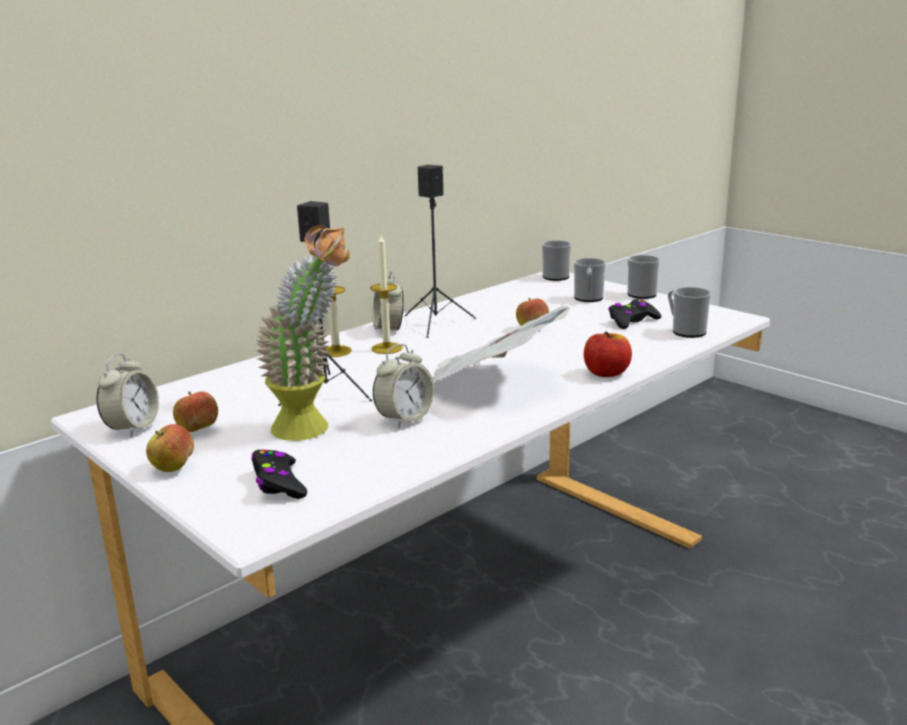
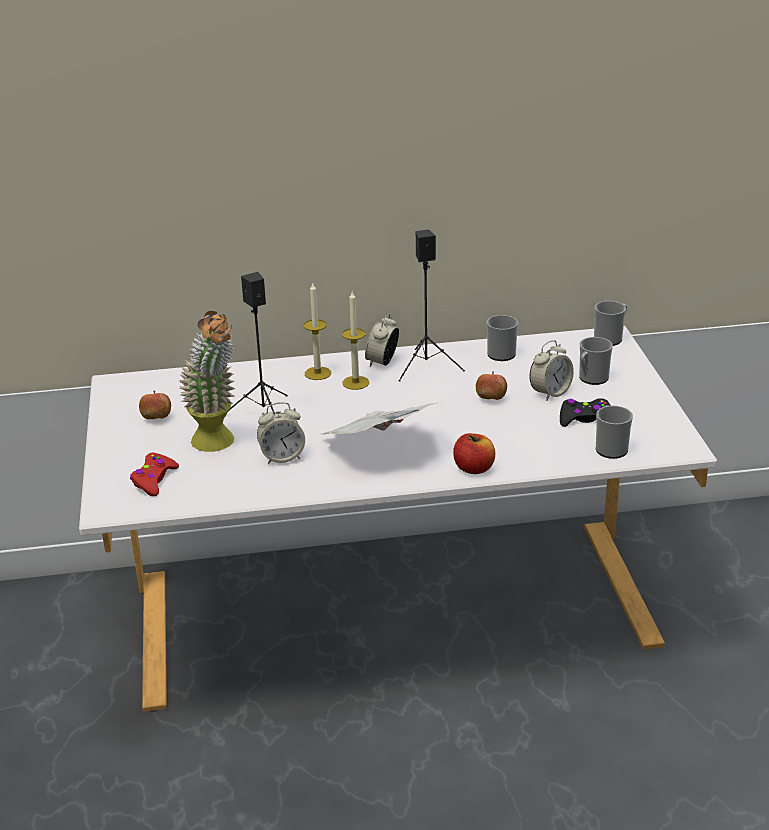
camera: 35 degrees right, 10 degrees up
(133, 427) = (125, 402): alarm clock -> alarm clock (550, 393)
(173, 468) = (114, 445): apple -> none
(278, 483) = (154, 480): black game controller -> red game controller
(639, 293) = (648, 387): mug -> mug (501, 352)

